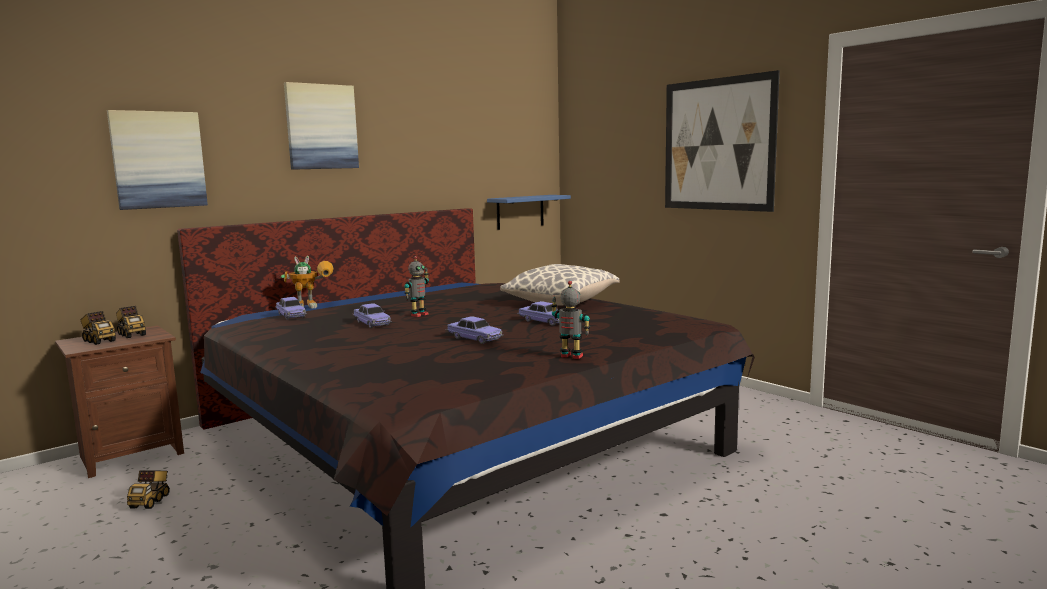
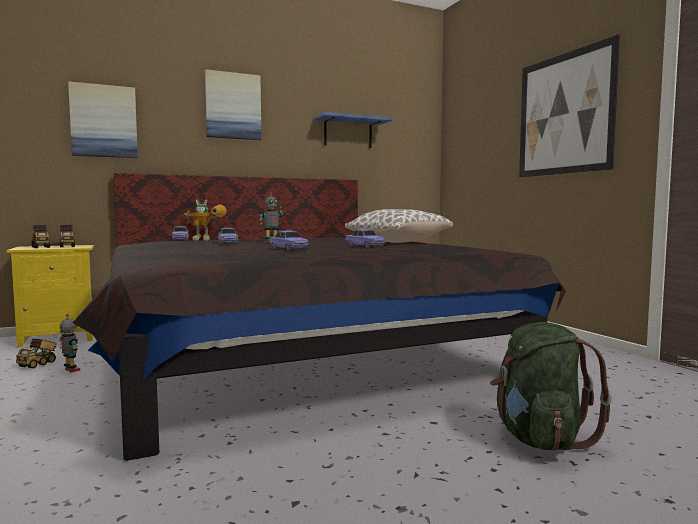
camera: 15 degrees right, 5 degrees down
(130, 455) = (58, 338): brown nightstand -> yellow nightstand
(520, 212) = (402, 188): blue shelf -> blue shelf (348, 133)
(571, 357) = (349, 257): toy robot -> toy robot (71, 370)
(765, 518) = (539, 439): none -> green backpack

